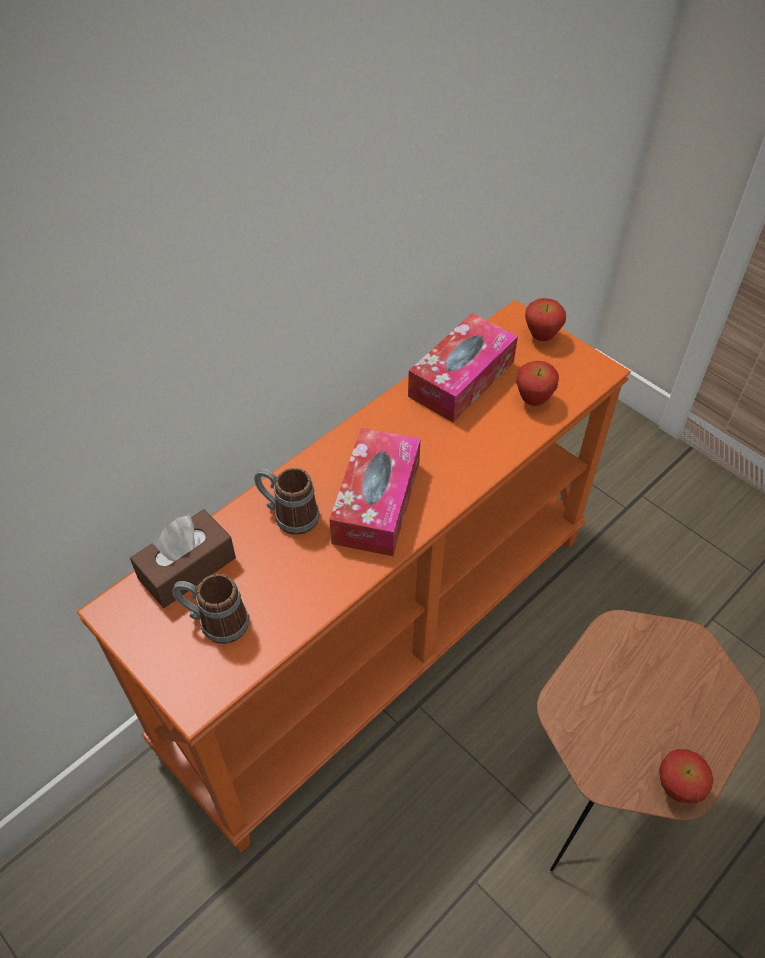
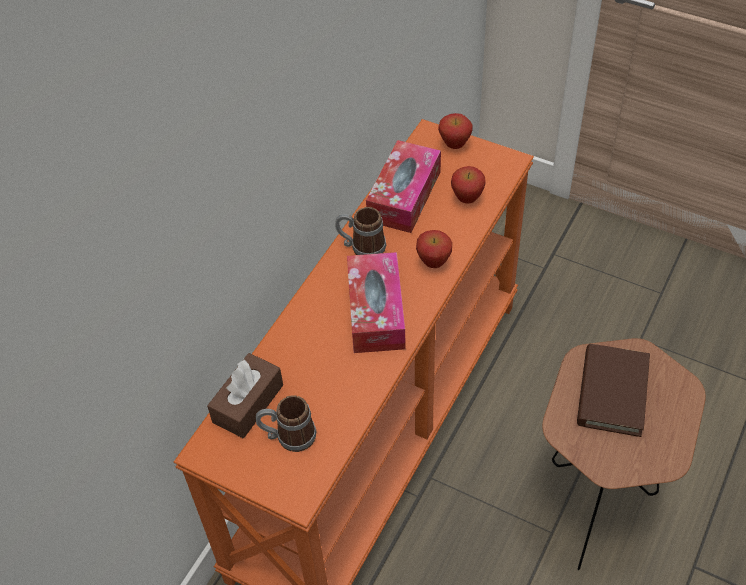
camera: 15 degrees left, 0 degrees up
(288, 514) = (311, 340): mug -> mug (361, 247)
(640, 681) = (612, 392): none -> brown book
(676, 789) = (662, 461): apple -> apple (433, 263)

